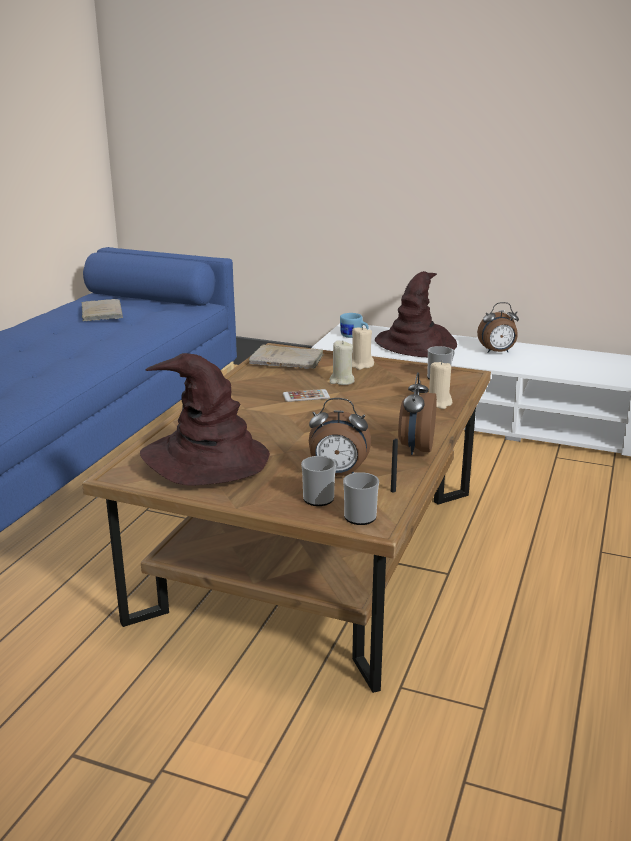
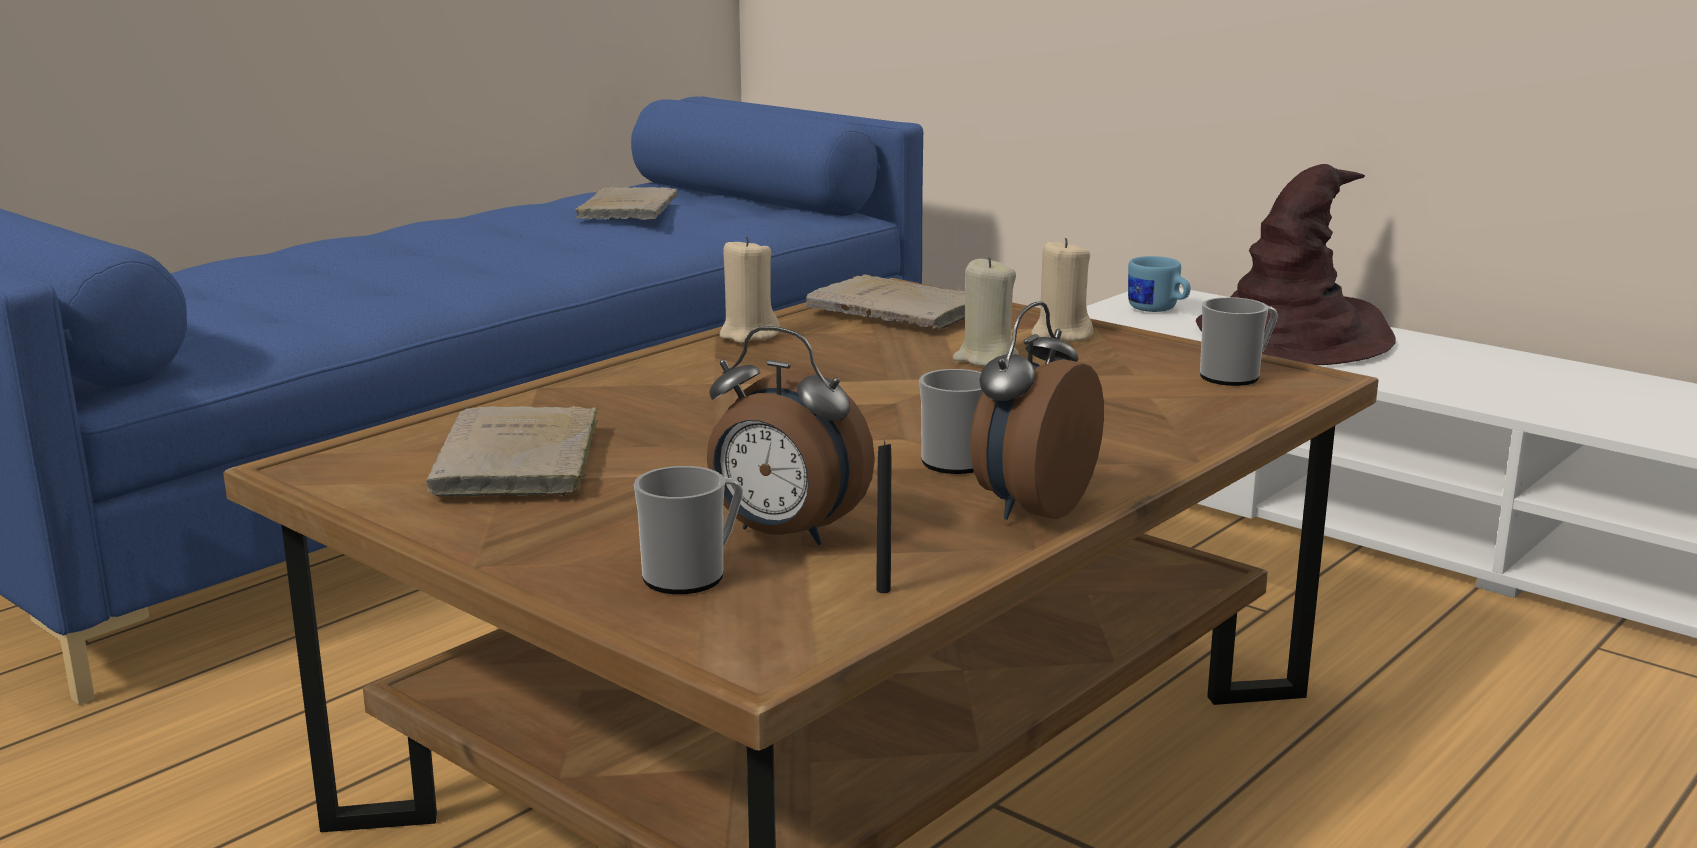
camera: 20 degrees right, 5 degrees down
(205, 459) = (517, 463): brown hat -> beige book
(306, 396) = (873, 377): phone -> none
(359, 515) = (743, 628): mug -> mug (955, 459)
(439, 403) = (1182, 426): beige candle -> beige candle (748, 334)
(497, 352) = (1490, 372): alarm clock -> none

